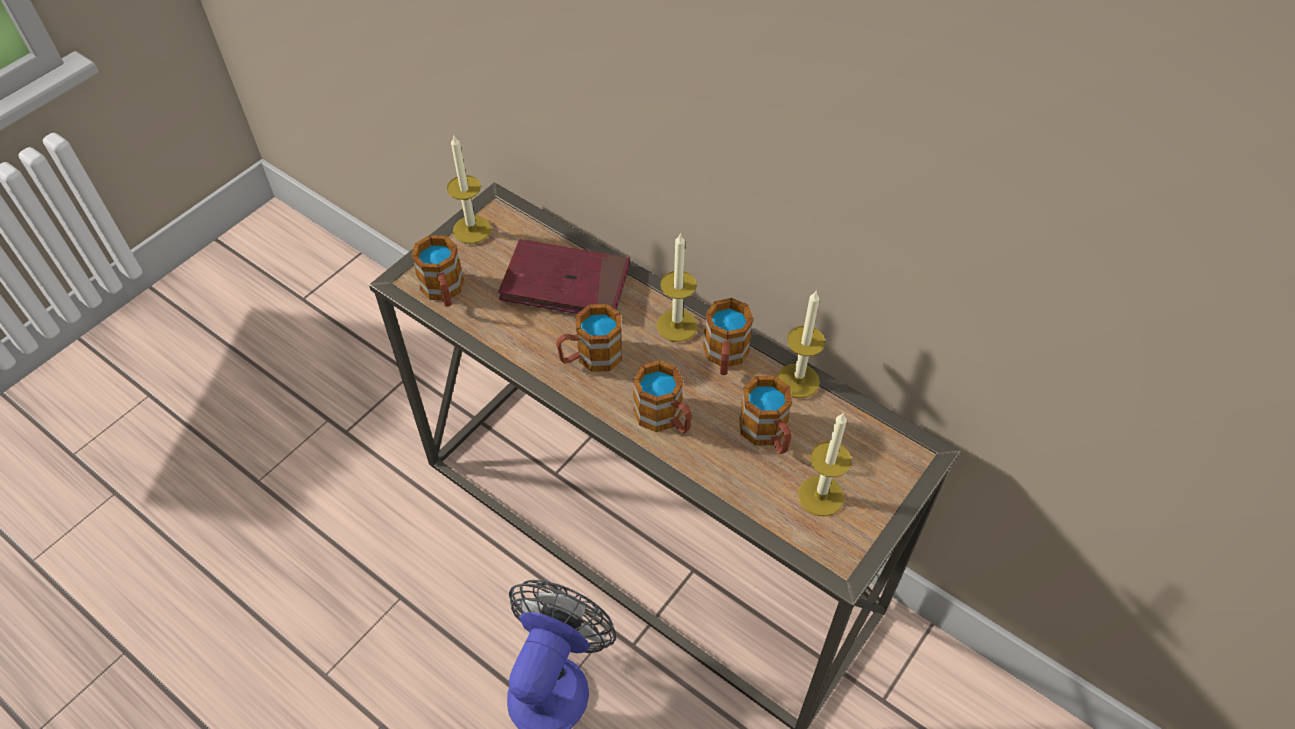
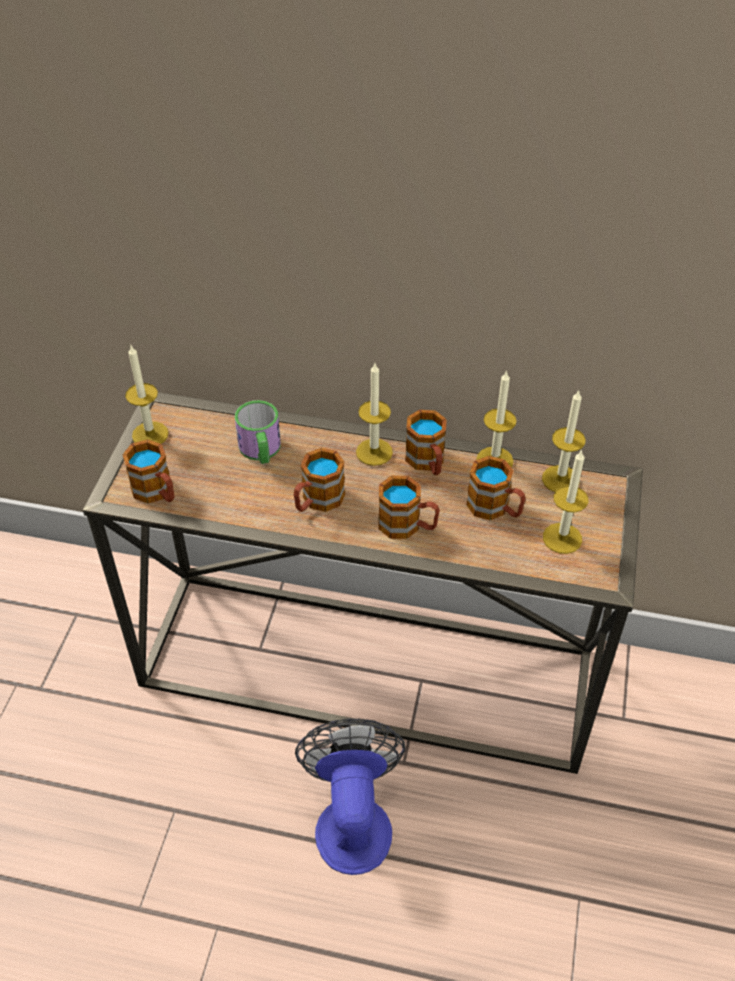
camera: 25 degrees left, 5 degrees down
(565, 284) = (261, 451): red book -> mug
(858, 429) = (560, 479): none -> candle

